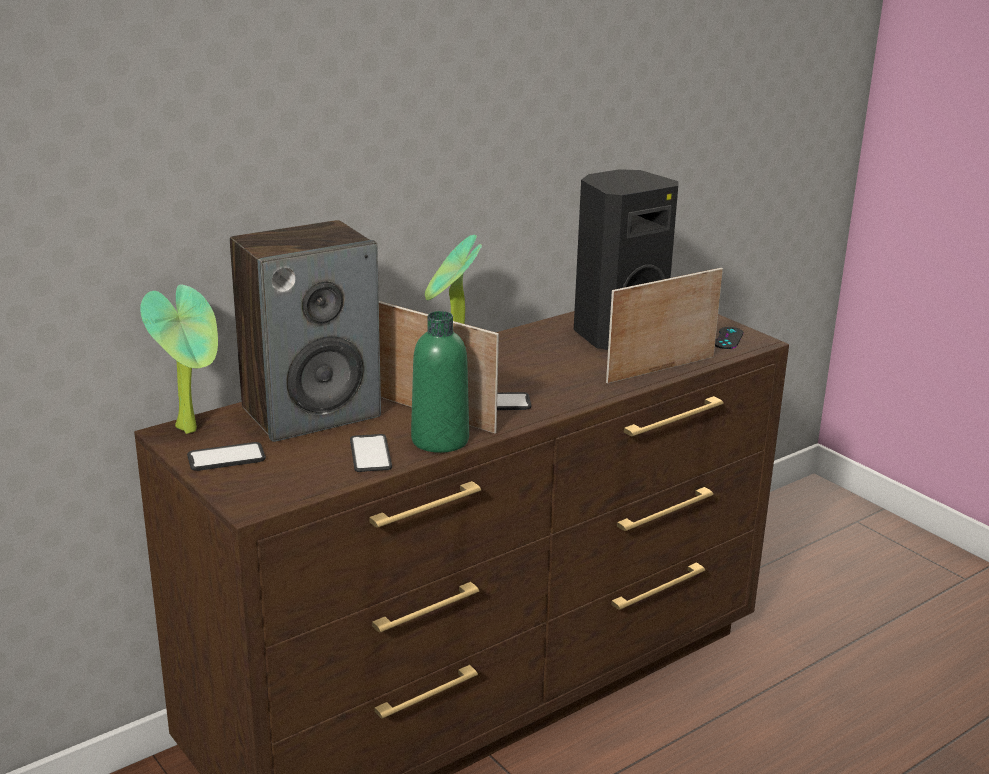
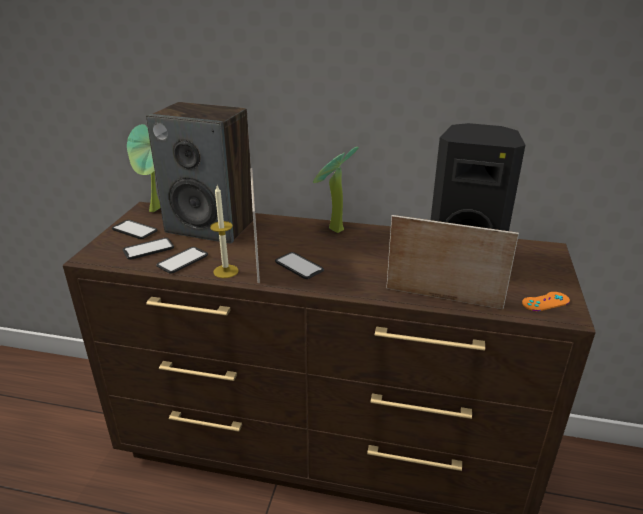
camera: 50 degrees right, 5 degrees up
(301, 464) = (148, 249): none -> phone
(440, 440) = (226, 271): green bottle -> candle
(728, 338) = (545, 302): black game controller -> orange game controller

